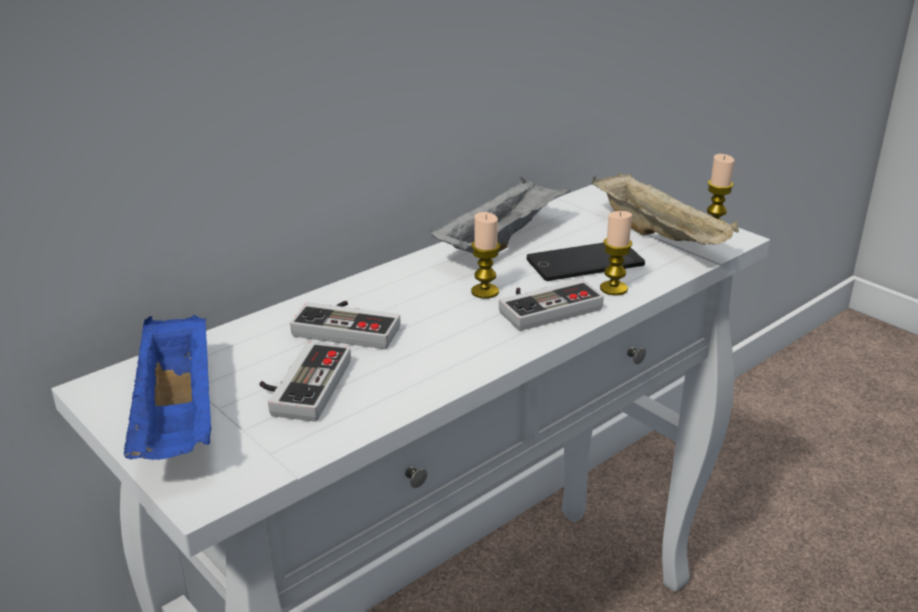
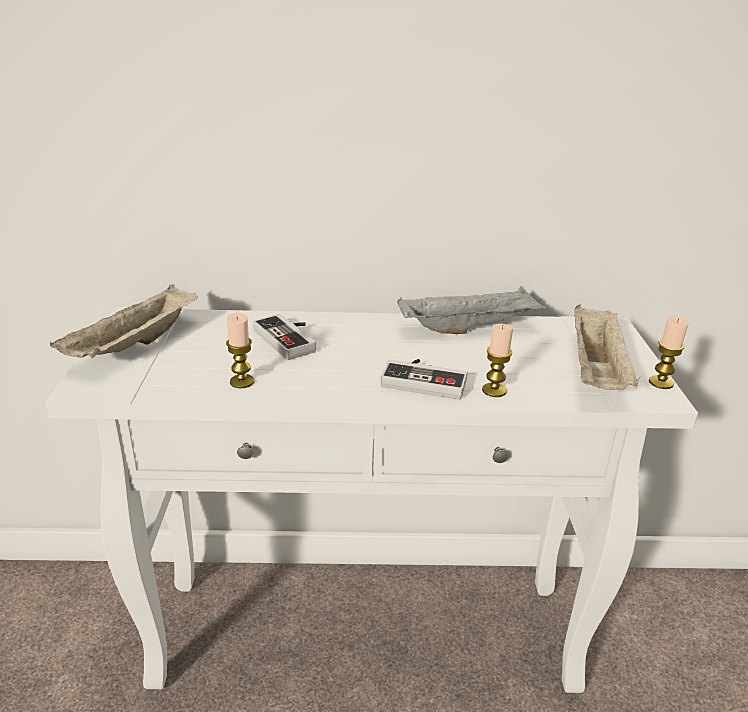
camera: 40 degrees right, 0 degrees up
(178, 418) = (134, 346): blue tray -> beige tray
(301, 386) = (212, 358): game controller -> none
(485, 291) = (402, 354): candle -> candle (242, 382)
(585, 262) = (504, 365): phone -> none

